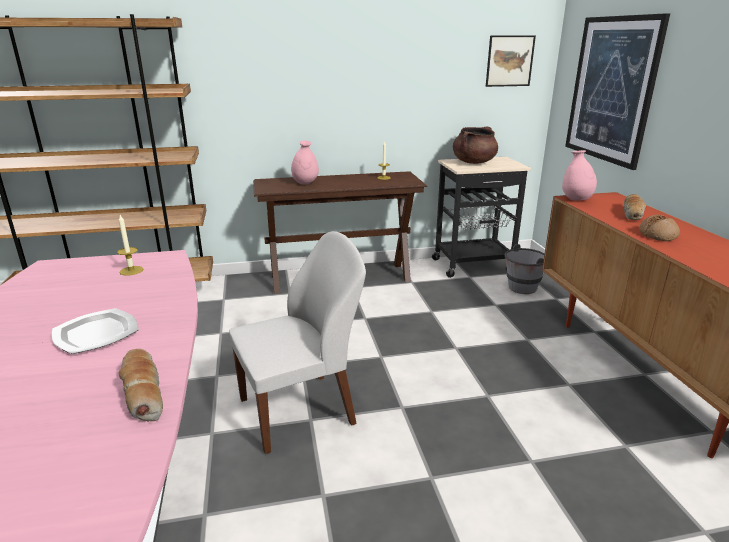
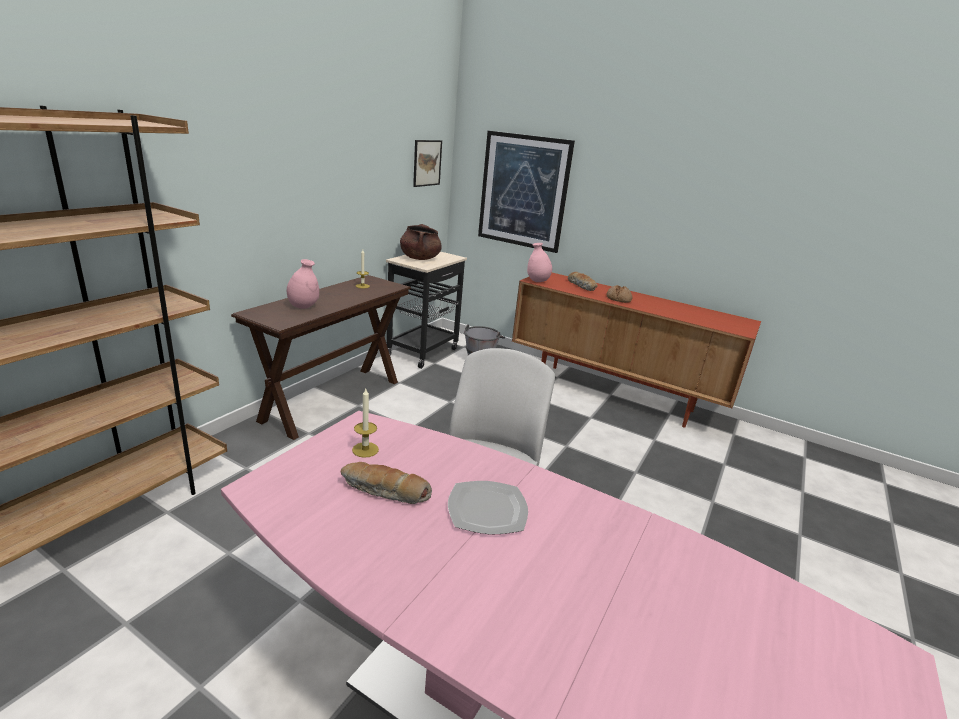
camera: 50 degrees left, 0 degrees up
(142, 392) = (618, 521): bread -> bread (385, 491)

